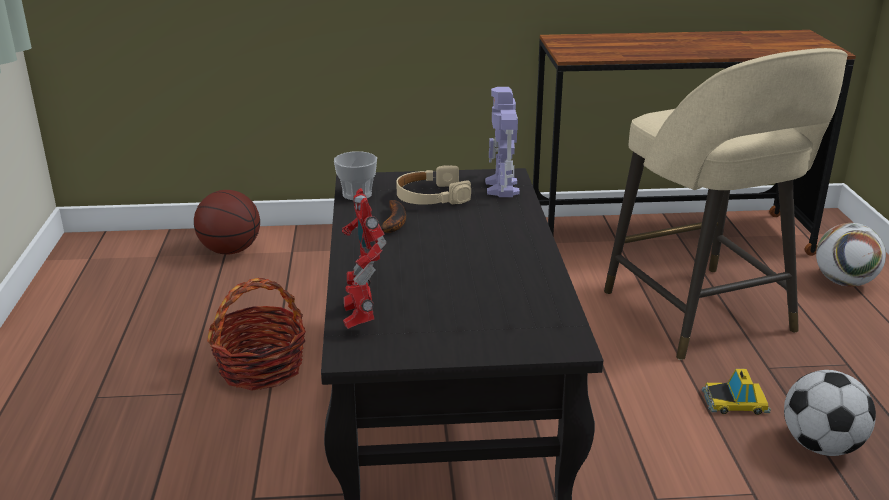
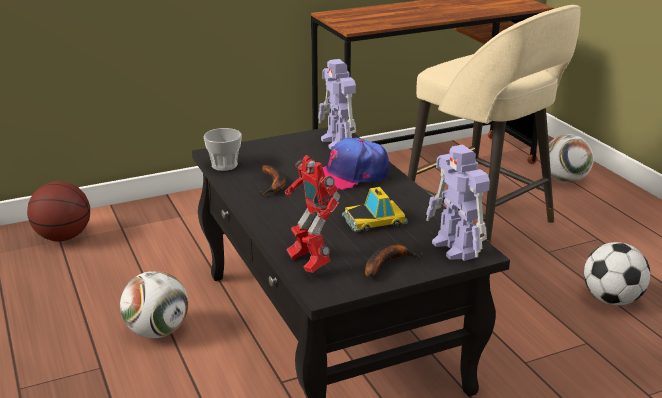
camera: 20 degrees left, 0 degrees up
(261, 367) = (157, 331): basket -> football
(431, 196) = (287, 158): beige headphones -> none
(449, 336) = (387, 263): none -> banana
(486, 226) = (349, 175): none -> cap
(545, 333) = (456, 248): none -> toy robot
(735, 402) = (539, 281): toy car -> toy car (374, 220)

